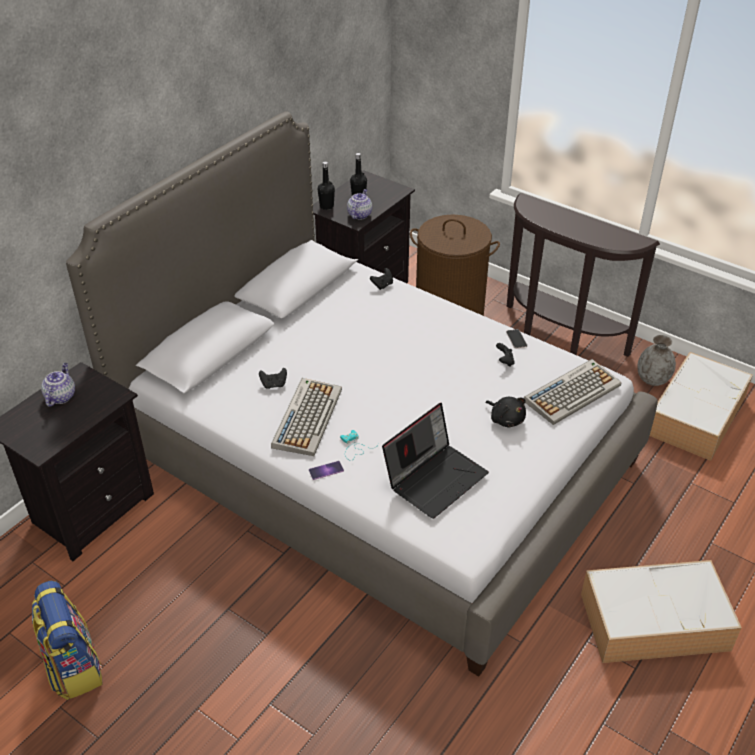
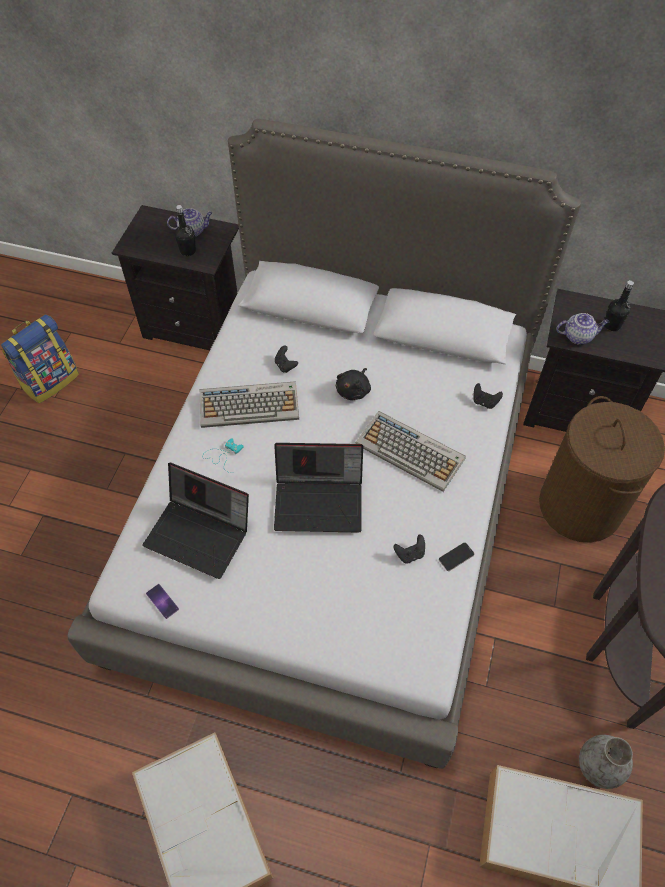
camera: 70 degrees right, 15 degrees up
(326, 206) = (574, 304): black bottle -> black bottle (188, 251)
(326, 470) = (186, 443): phone -> phone (162, 601)
(434, 397) = (320, 501): none -> laptop
(506, 419) = (313, 578): black plush toy -> black plush toy (354, 390)
(572, 392) = (385, 638): keyboard -> keyboard (411, 451)

